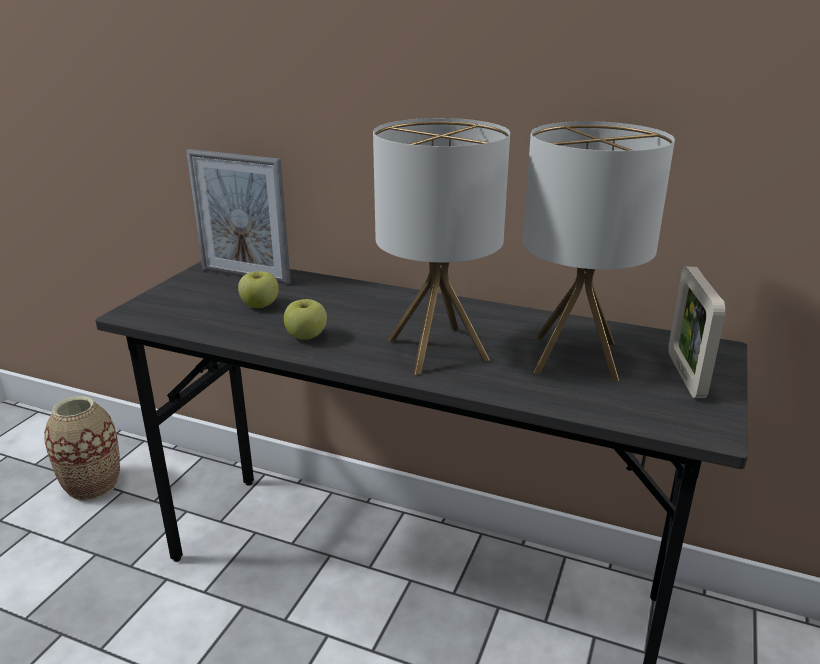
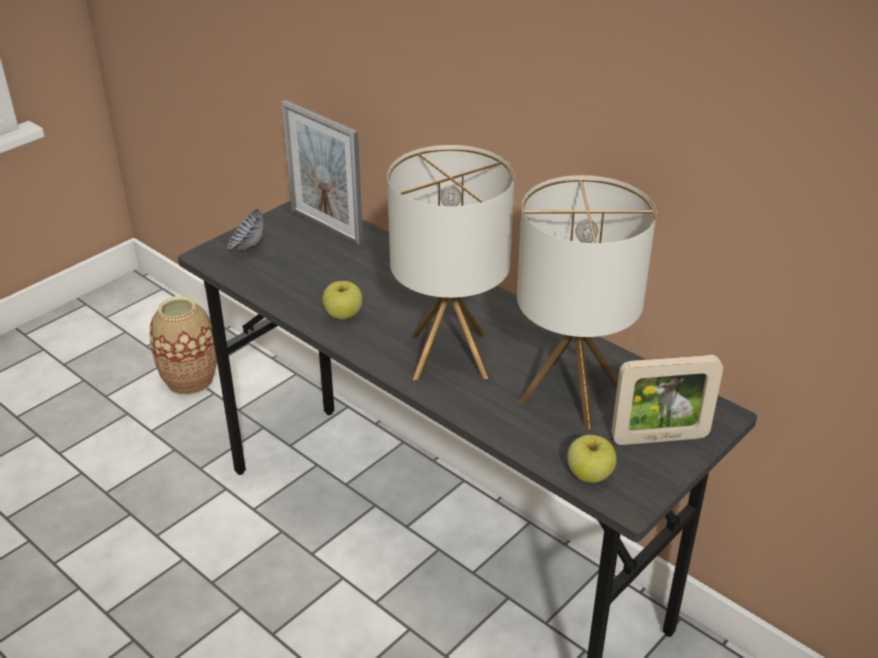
camera: 20 degrees right, 10 degrees up
(170, 301) = (247, 246): none -> bowl
(260, 305) = (322, 268): apple -> apple (589, 474)
(685, 375) = (659, 438): picture frame -> picture frame turned 120 degrees counterclockwise

